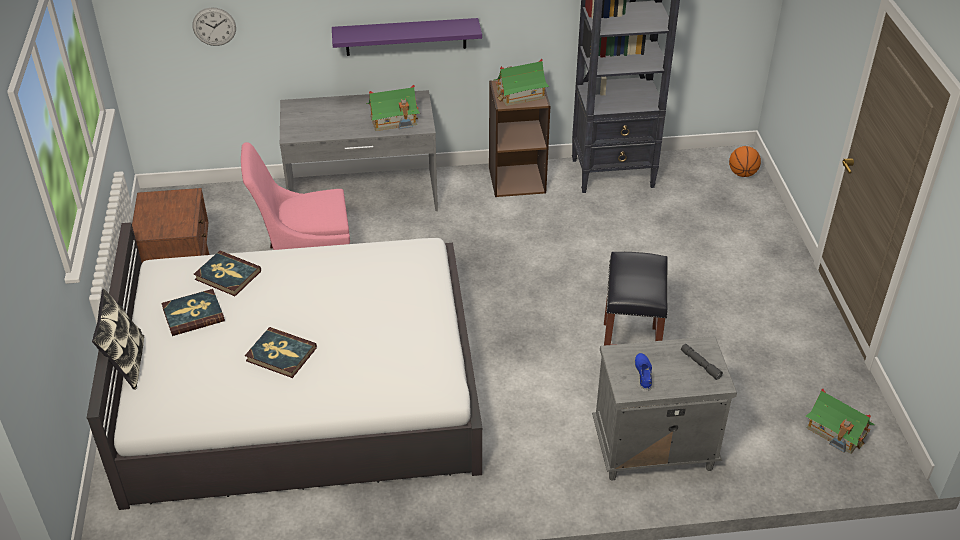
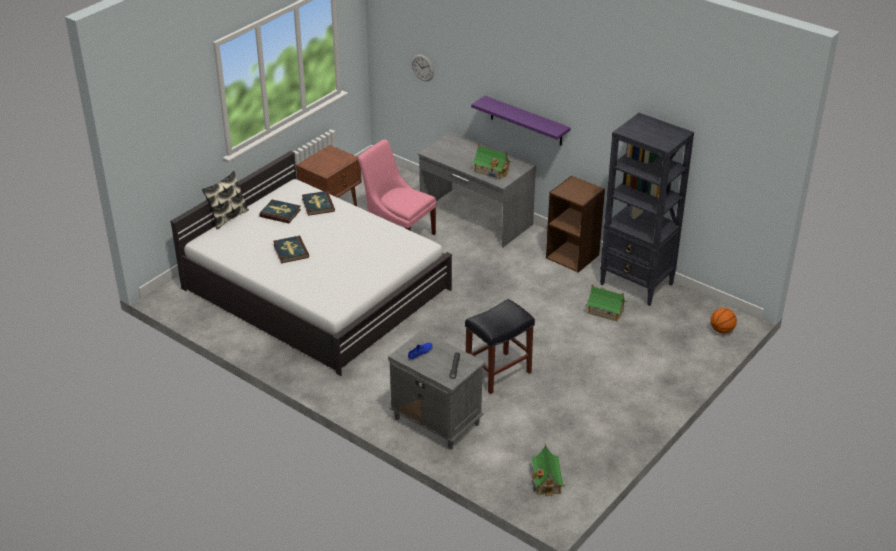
camera: 45 degrees right, 5 degrees down
(520, 95) = (575, 191): toy house -> toy house (605, 311)

